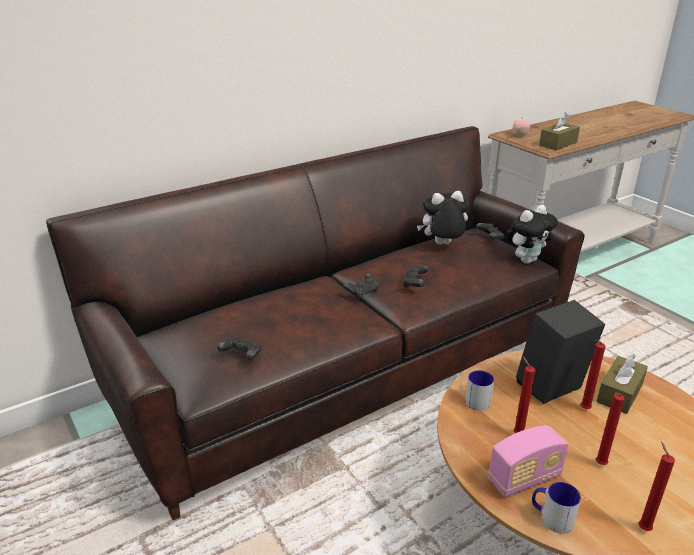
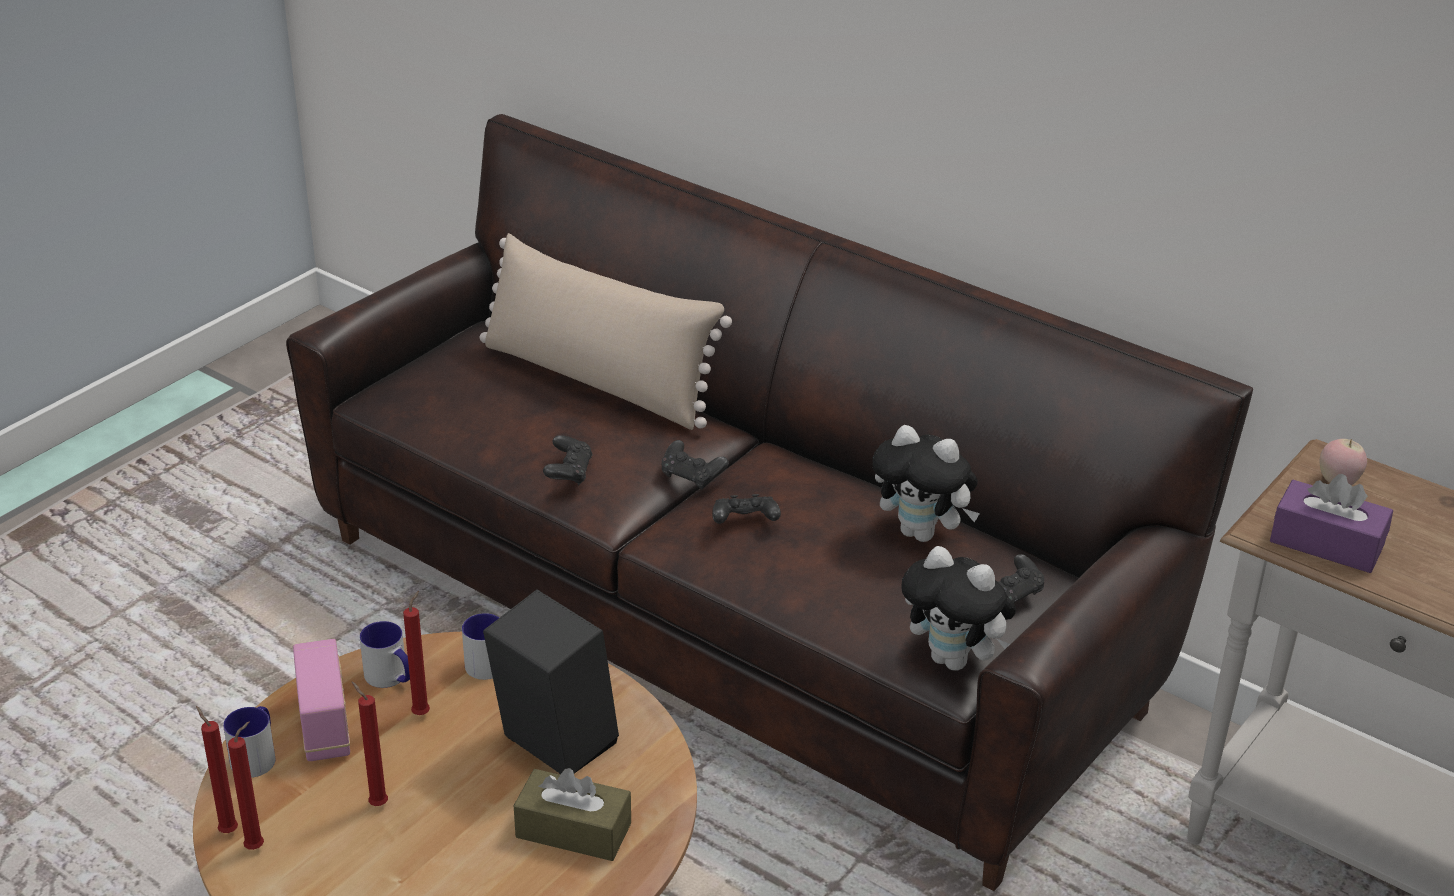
camera: 70 degrees right, 5 degrees up
(241, 356) = (451, 404): black game controller -> black game controller (568, 472)
(254, 303) = (597, 381): none -> beige pillow
(442, 245) = (922, 533): plush toy -> plush toy turned 150 degrees clockwise
(481, 442) = (391, 678): none -> mug
(524, 479) = (325, 726): radio -> radio turned 150 degrees counterclockwise
(558, 144) = (1326, 543): brown tissue box -> purple tissue box
(583, 409) = (509, 785): red candle -> red candle (227, 830)

